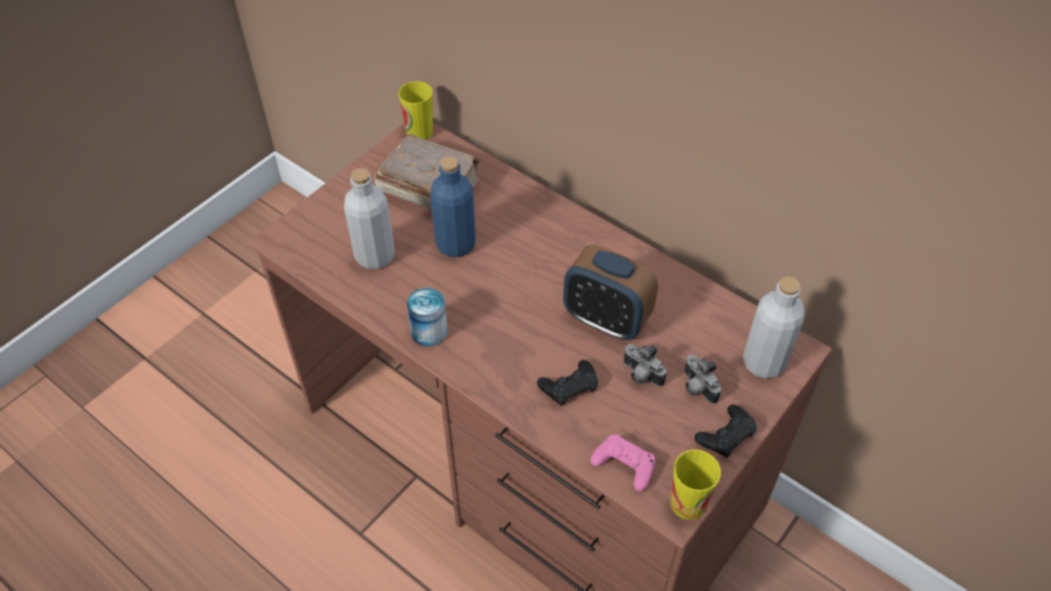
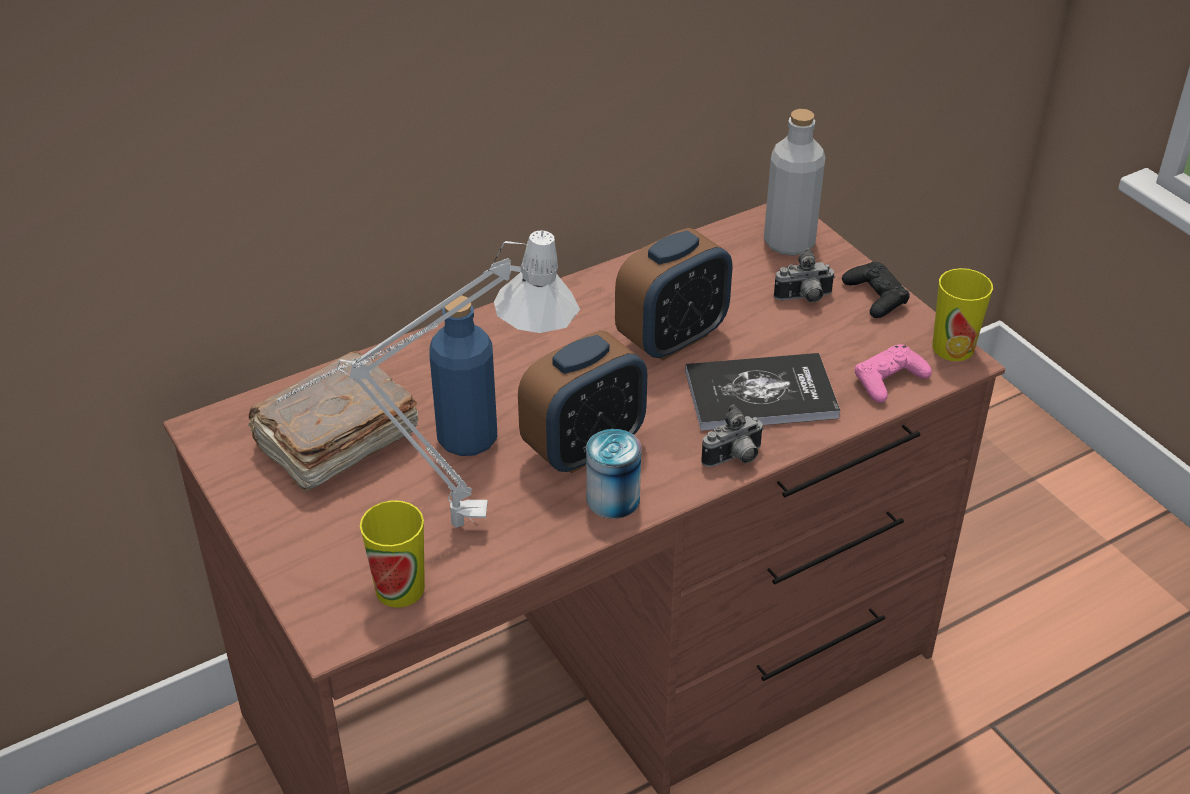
camera: 70 degrees left, 10 degrees down
(375, 256) = (439, 527): grey bottle -> grey table lamp
(419, 132) = (210, 426): cup -> cup (400, 588)
(471, 303) = (584, 447): none -> alarm clock
(569, 386) = (760, 394): black game controller -> book
(640, 375) = (768, 334): camera -> camera (734, 459)

